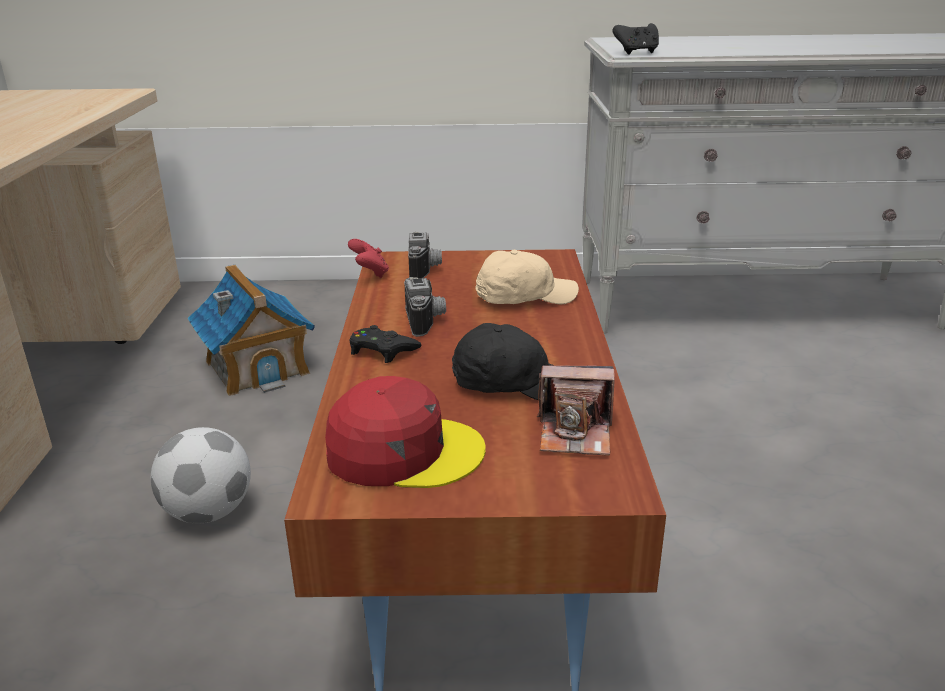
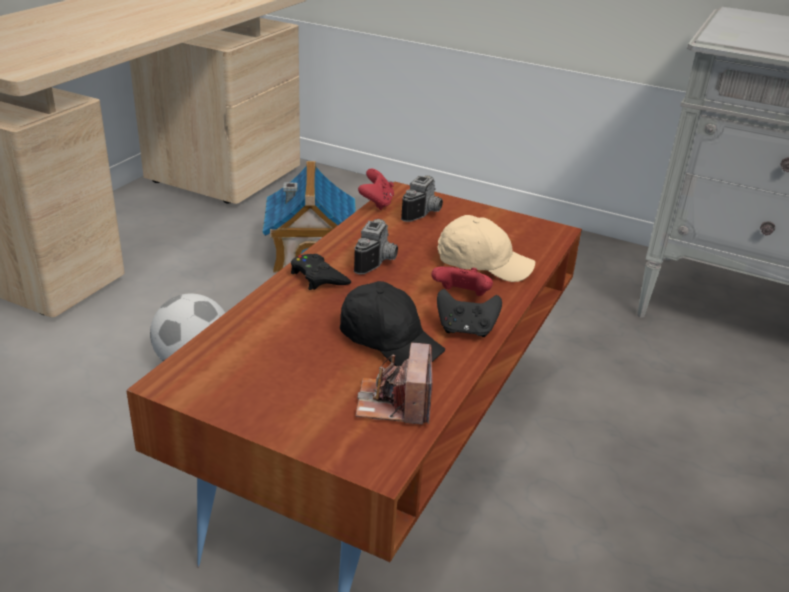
camera: 25 degrees right, 5 degrees up
(403, 451) = (252, 368): red cap -> none
(534, 328) = (461, 296): none -> red game controller
(575, 433) = (394, 403): camera -> camera turned 60 degrees clockwise
(637, 53) = (730, 38): black game controller -> black game controller (466, 330)

